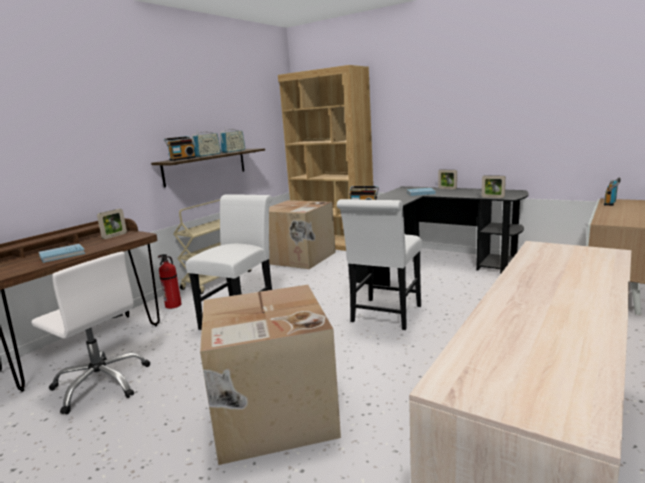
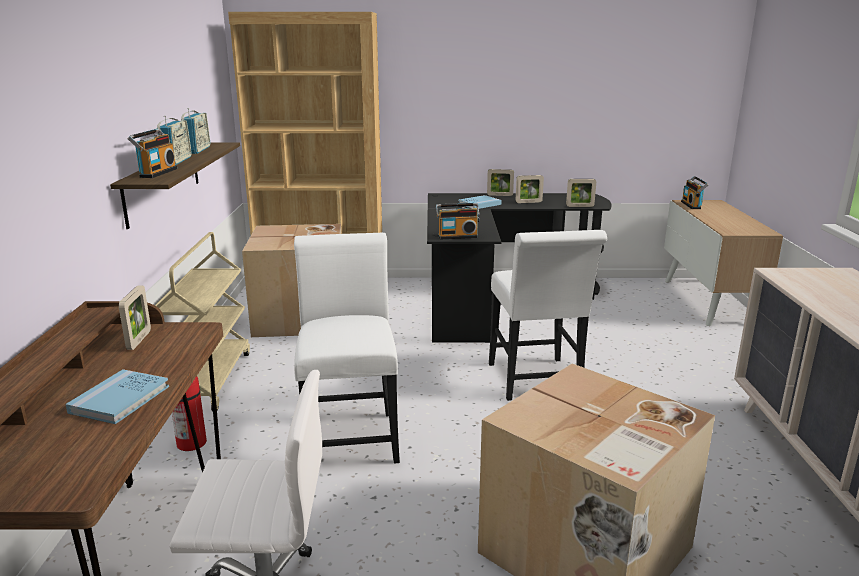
camera: 35 degrees left, 5 degrees up
(458, 193) = (528, 202): none -> picture frame

